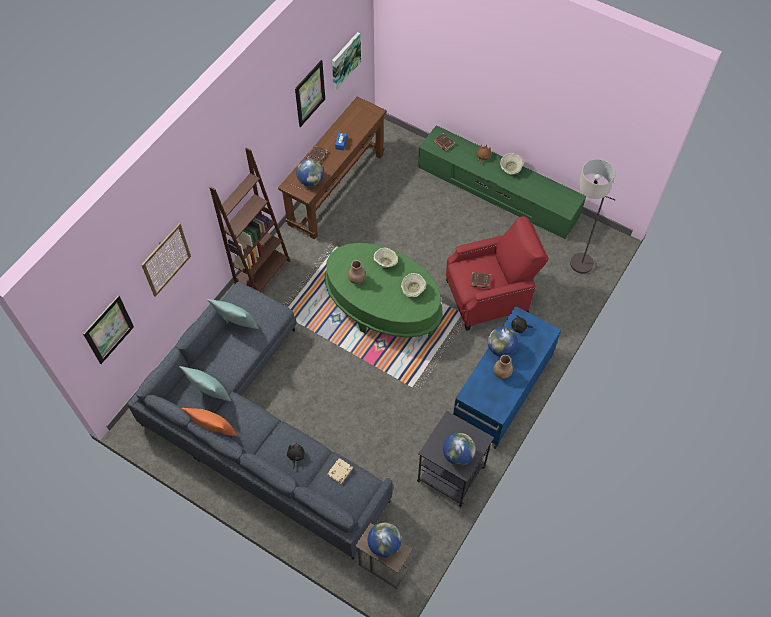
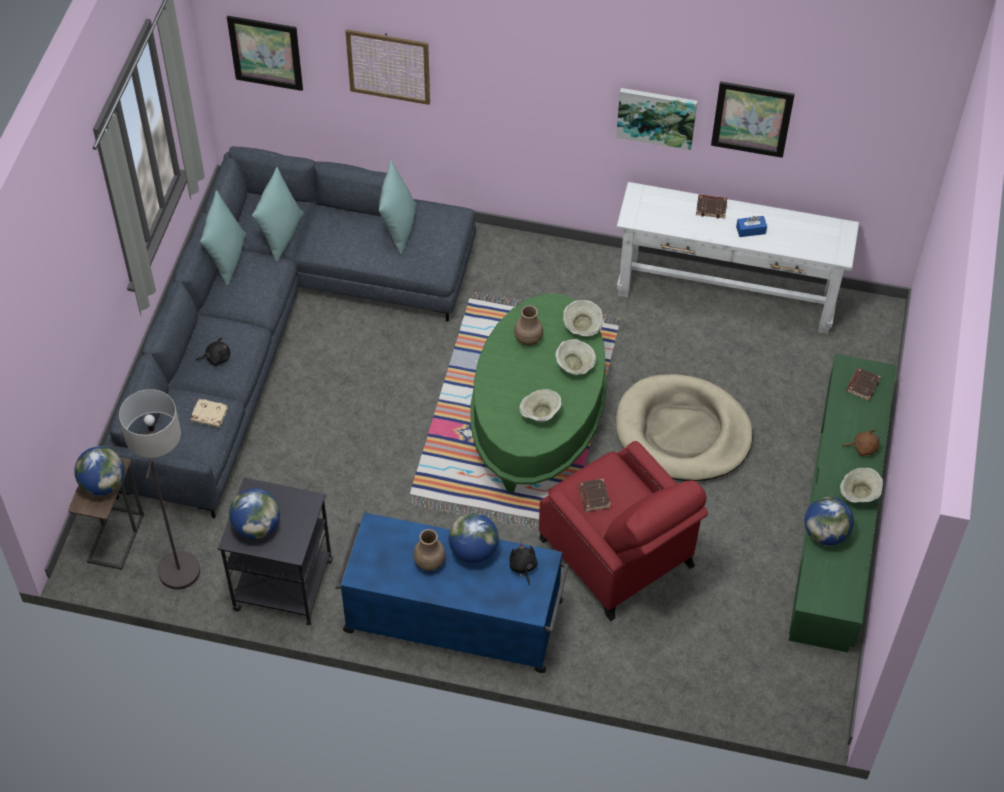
camera: 70 degrees right, 5 degrees down
(214, 430) = (226, 258): orange pillow -> turquoise pillow
(262, 272) = (529, 252): brown bookcase -> none
(310, 181) = (659, 215): globe -> globe (825, 533)
(336, 189) = (726, 294): brown console table -> white console table
(345, 60) = (853, 145): picture -> picture (656, 117)
(360, 250) = (582, 328): none -> beige bowl
(421, 240) = (682, 432): none -> beige dog bed
(574, 261) = (748, 666): grey floor lamp -> grey floor lamp (181, 560)

